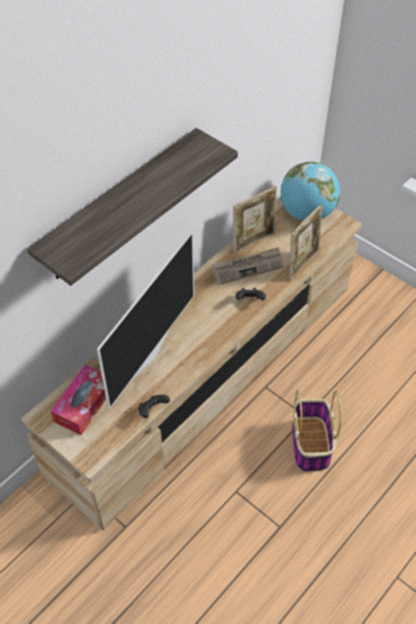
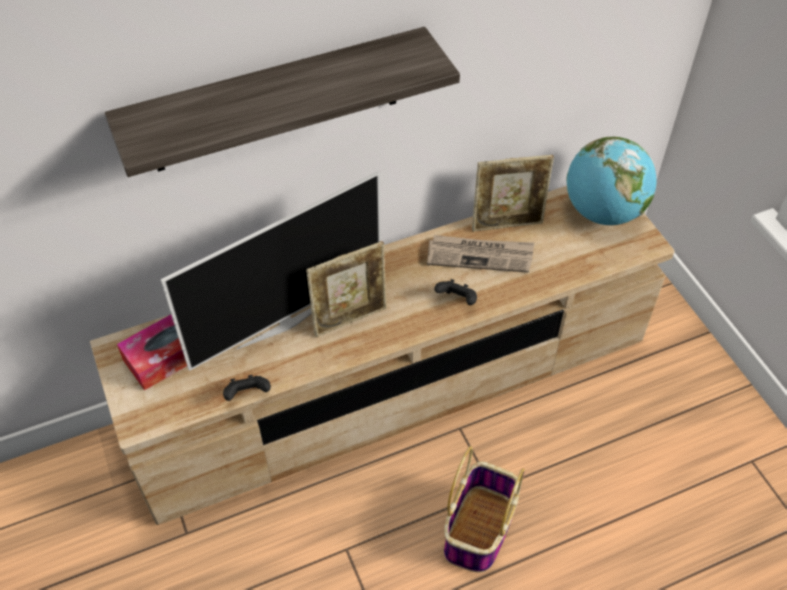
camera: 25 degrees right, 0 degrees up
(303, 263) = (558, 276): picture frame -> picture frame (350, 319)

